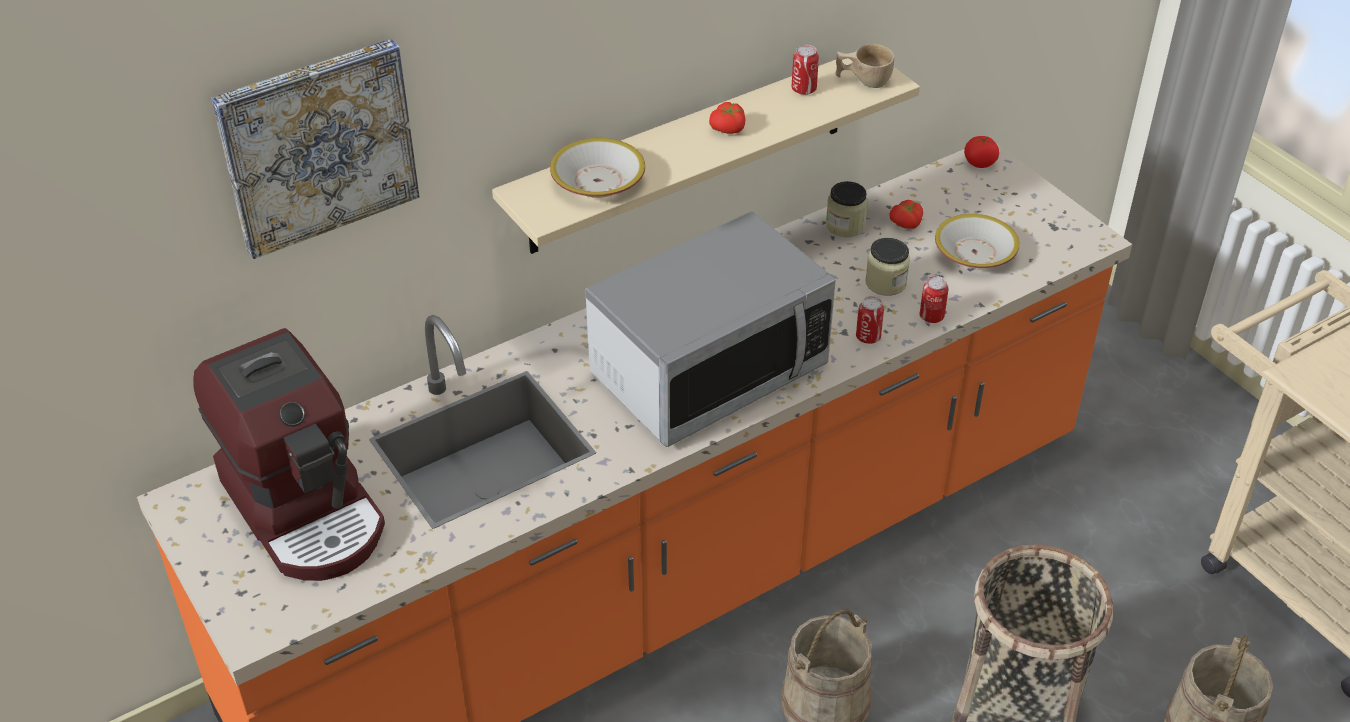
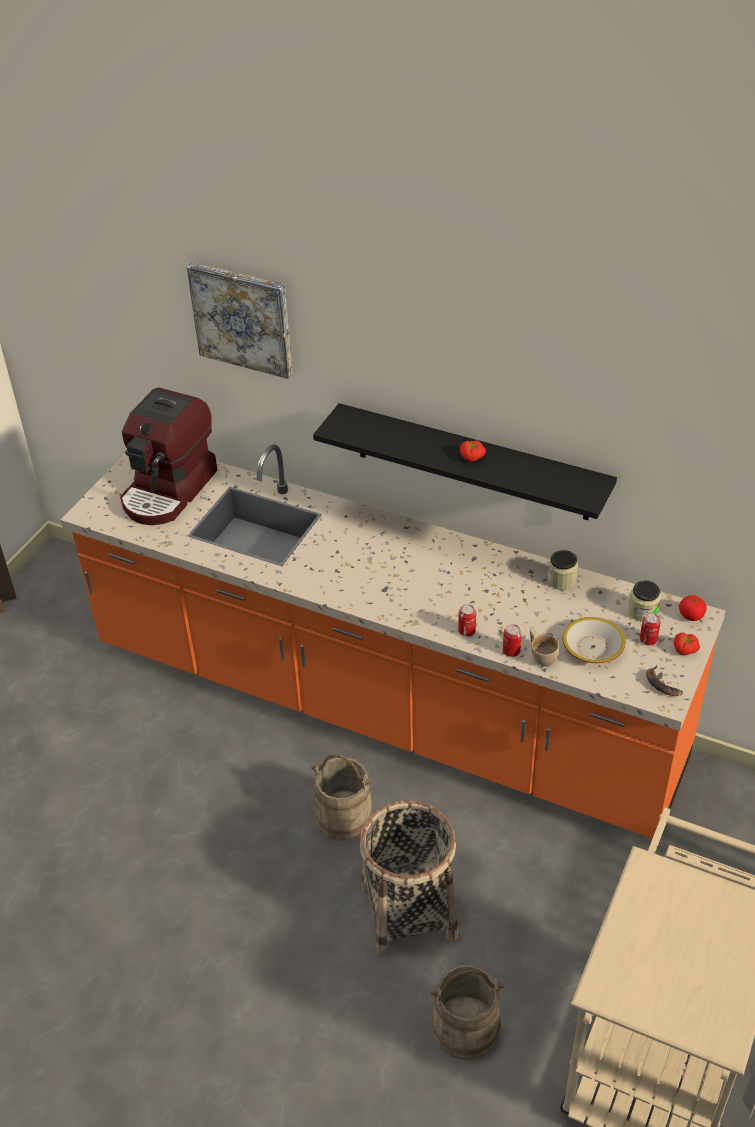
camera: 60 degrees right, 0 degrees up
(597, 182) = (377, 433): bowl -> none
(689, 152) = (472, 462): beige shelf -> black shelf
(708, 371) = (379, 579): microwave -> none
(803, 89) = (542, 469): can -> can (648, 640)
(863, 80) = (577, 488): beige cup -> beige cup (541, 655)
(885, 283) = (524, 619): jar -> jar (643, 611)
(906, 224) = (590, 606): tomato -> tomato (684, 650)
(1068, 231) = (662, 684): none -> banana

